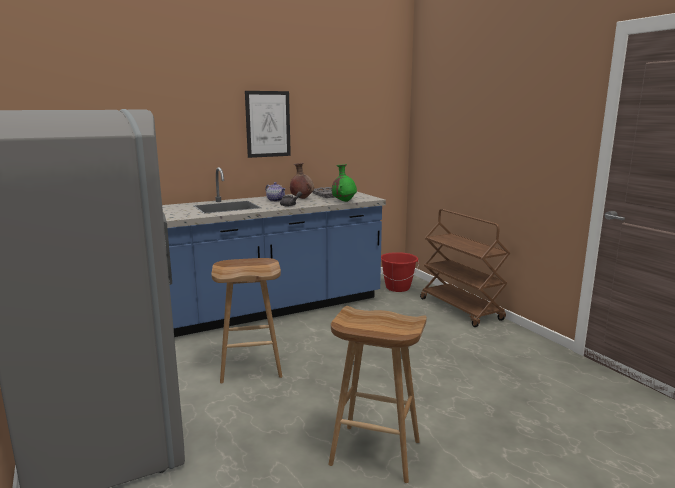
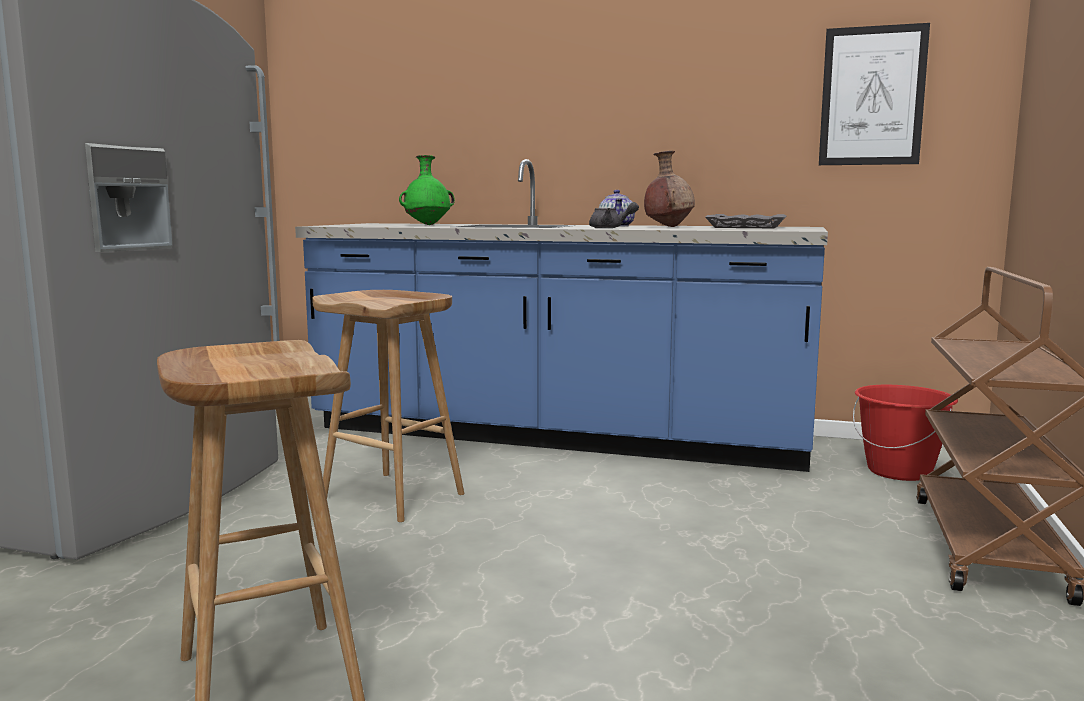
camera: 45 degrees right, 5 degrees down
(268, 124) = (644, 85): picture -> picture (872, 96)
(344, 201) = (726, 229): green vase -> green vase (428, 225)

